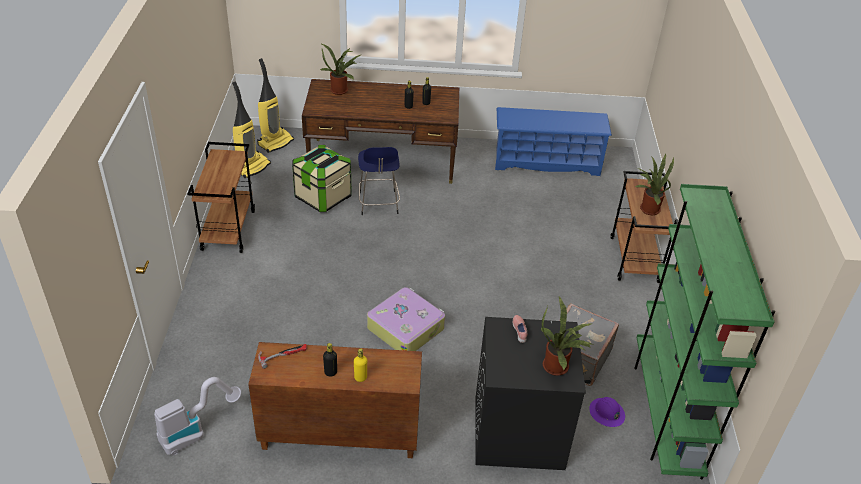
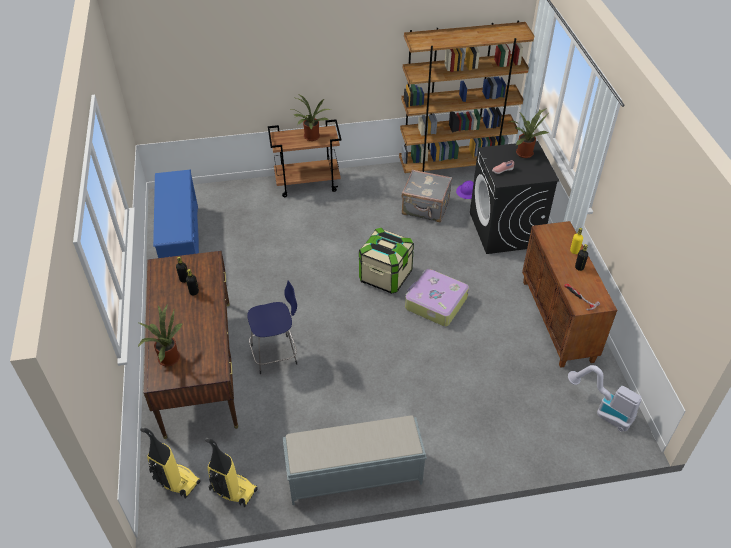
camera: 100 degrees left, 5 degrees up
(228, 230) = (353, 475): brown cart -> grey bench
(323, 197) = (275, 403): storage box -> storage box (385, 276)
(665, 413) = (455, 167): green bookcase -> brown bookcase

